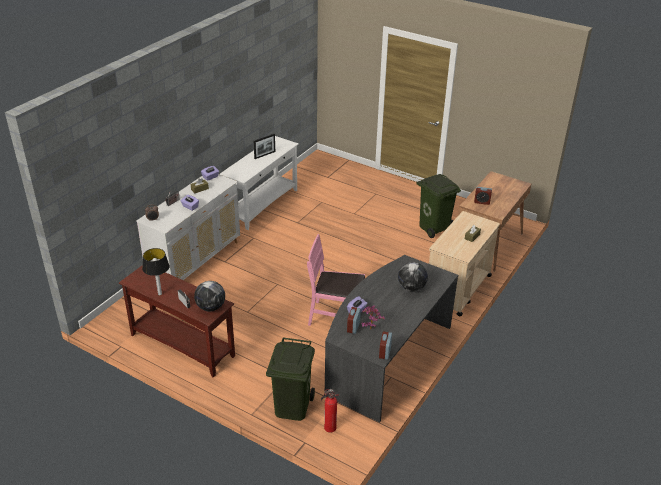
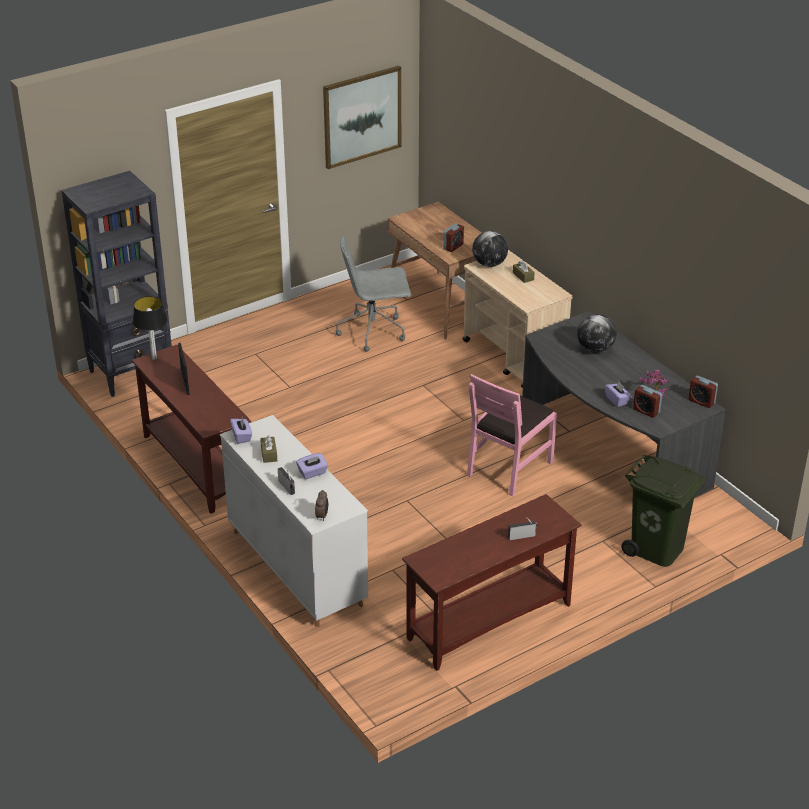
camera: 65 degrees left, 0 degrees up
(160, 294) = (489, 555): table lamp -> table lamp (154, 358)
(210, 307) = (544, 515): globe -> globe (489, 264)
(262, 205) = (196, 466): white console table -> brown console table
(326, 163) = (132, 373): none -> black bookcase
(329, 427) = (705, 528): fire extinguisher -> none
(434, 227) = (375, 332): green trash can -> grey office chair
(510, 100) = (362, 116): none -> picture

